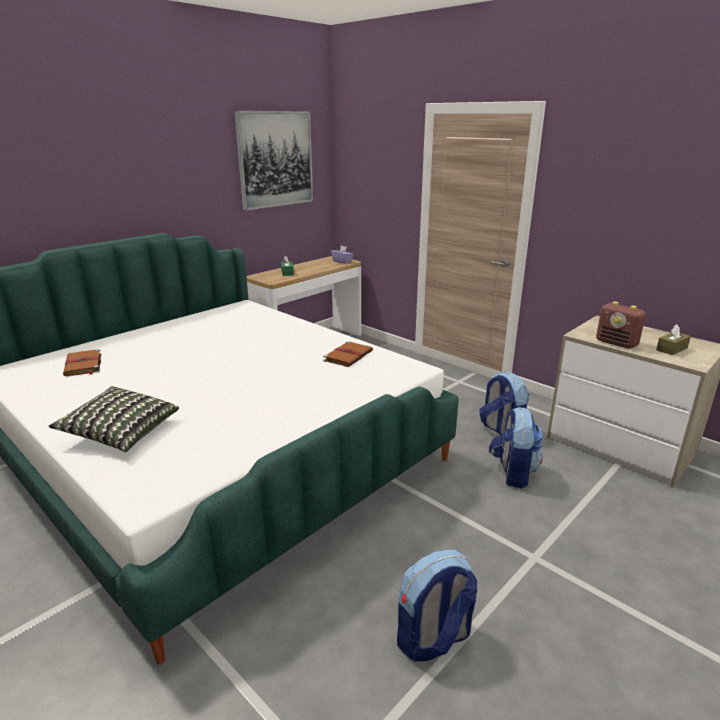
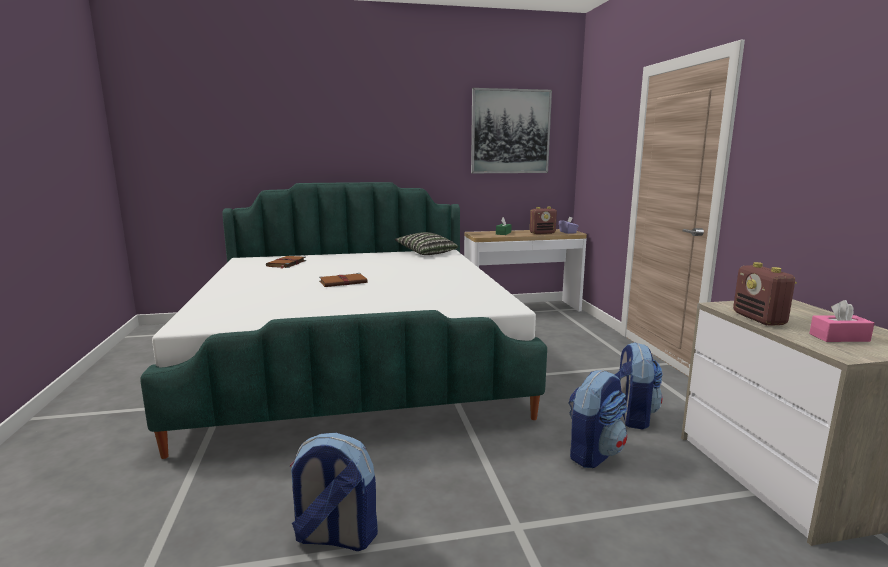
camera: 35 degrees right, 10 degrees down
(121, 432) = (241, 295): pillow -> pillow (426, 253)
(322, 266) = (542, 233): none -> radio
(348, 356) = (466, 289): brown book -> brown book (344, 282)
(671, 349) = (839, 337): brown tissue box -> pink tissue box

